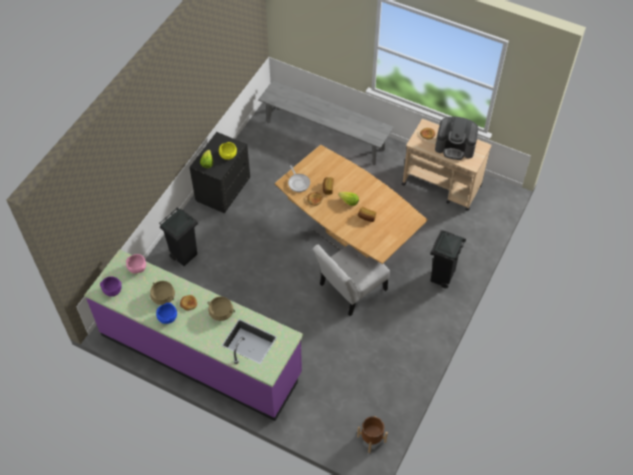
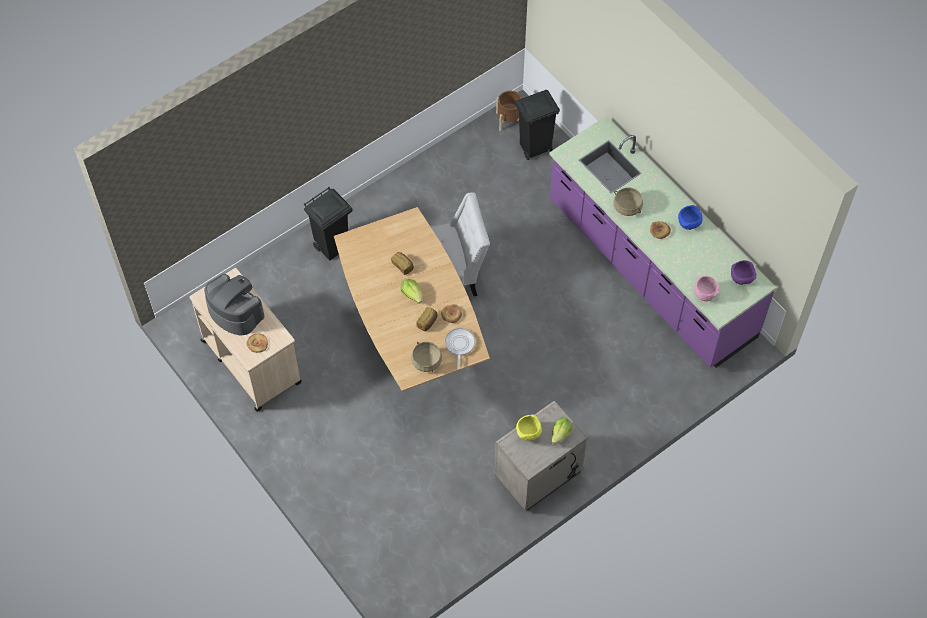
camera: 155 degrees left, 5 degrees up
(163, 296) = (685, 249): beige cooking pot -> beige cooking pot (426, 361)
(184, 255) = (624, 399): black trash can -> black trash can (534, 148)
(222, 190) = (538, 474): black nightstand -> beige nightstand
(325, 135) = (357, 504): grey bench -> none

